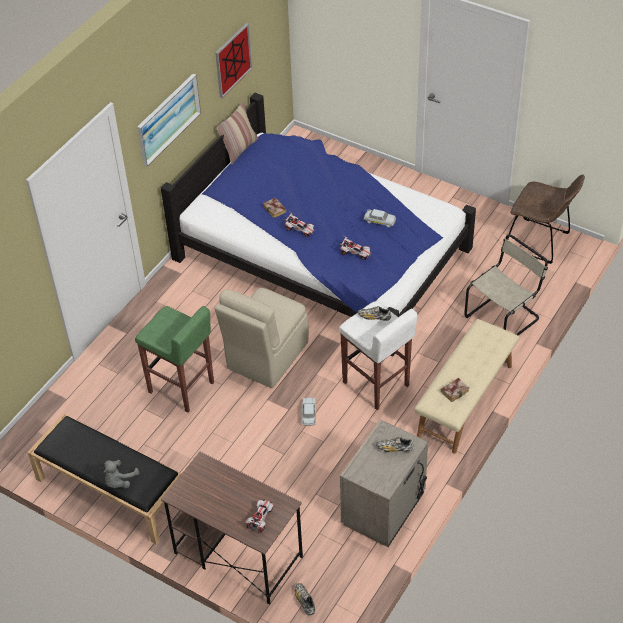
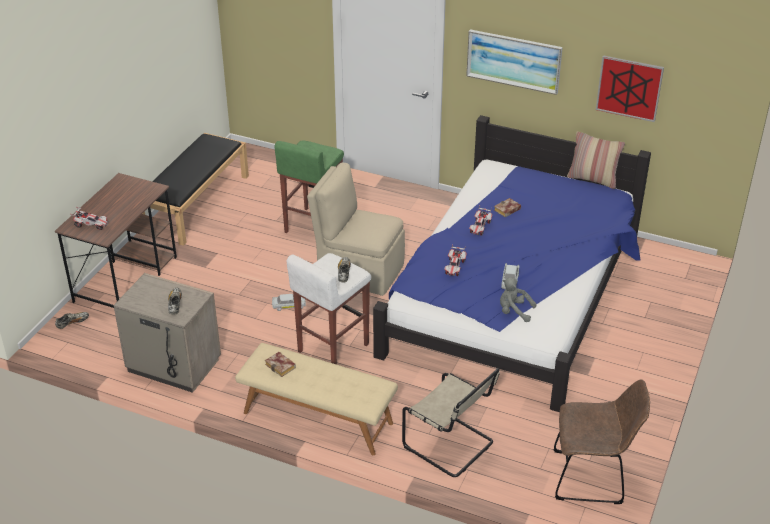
camera: 80 degrees right, 10 degrees down
(119, 481) = (168, 175): grey plush toy -> grey plush toy (514, 311)
(541, 242) = (592, 477): brown chair -> brown chair turned 105 degrees counterclockwise

